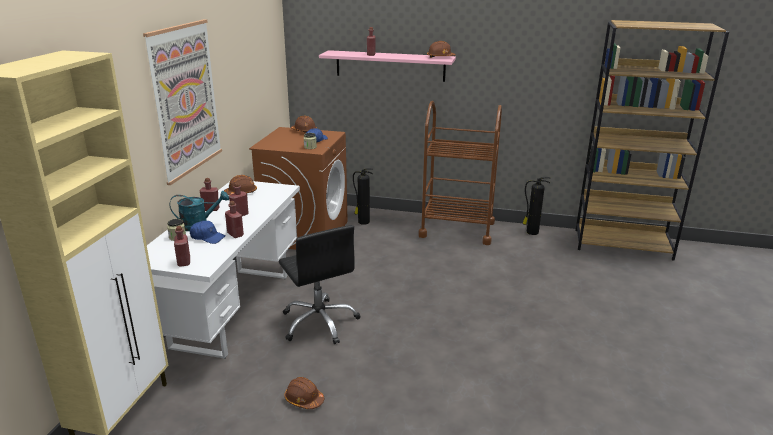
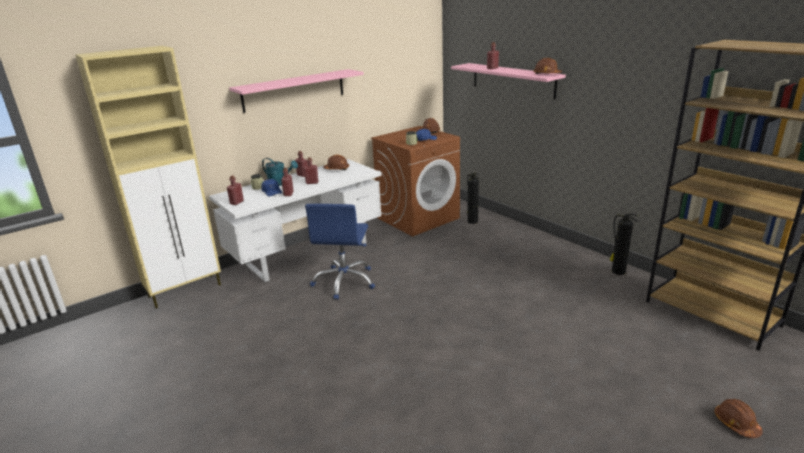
camera: 40 degrees right, 0 degrees up
(185, 99) = (294, 90): picture -> pink shelf
(304, 399) = (271, 325): brown hard hat -> brown hard hat (736, 424)
(319, 322) = (344, 281): black office chair -> blue office chair
(457, 229) = (544, 248): brown cart -> none

